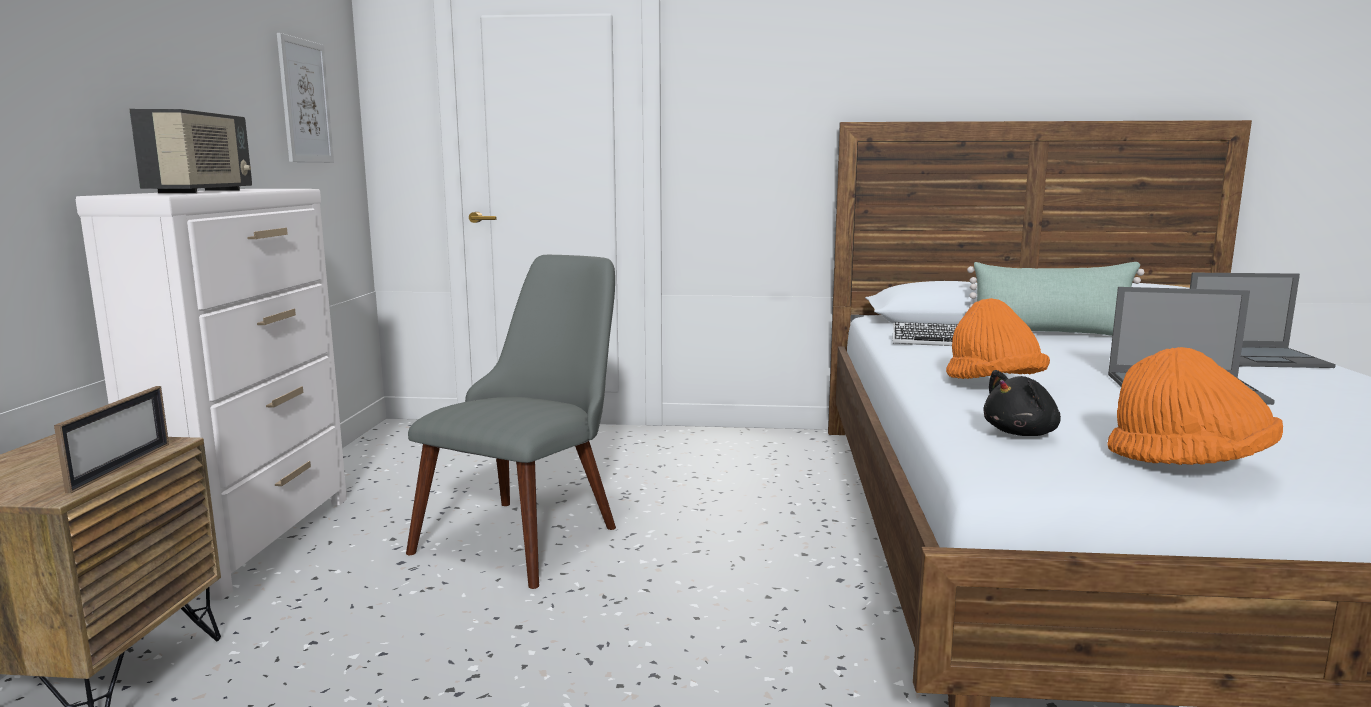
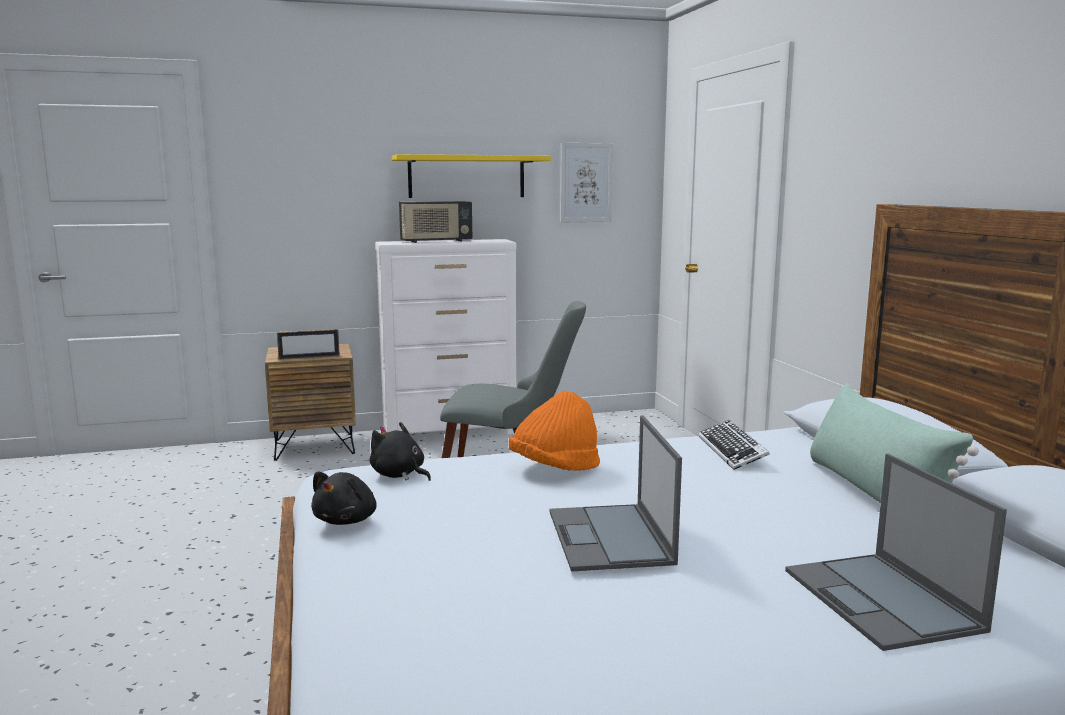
camera: 70 degrees right, 0 degrees up
(182, 72) = (466, 176): none -> yellow shelf
(1189, 464) = (347, 520): orange hat -> black plush toy

